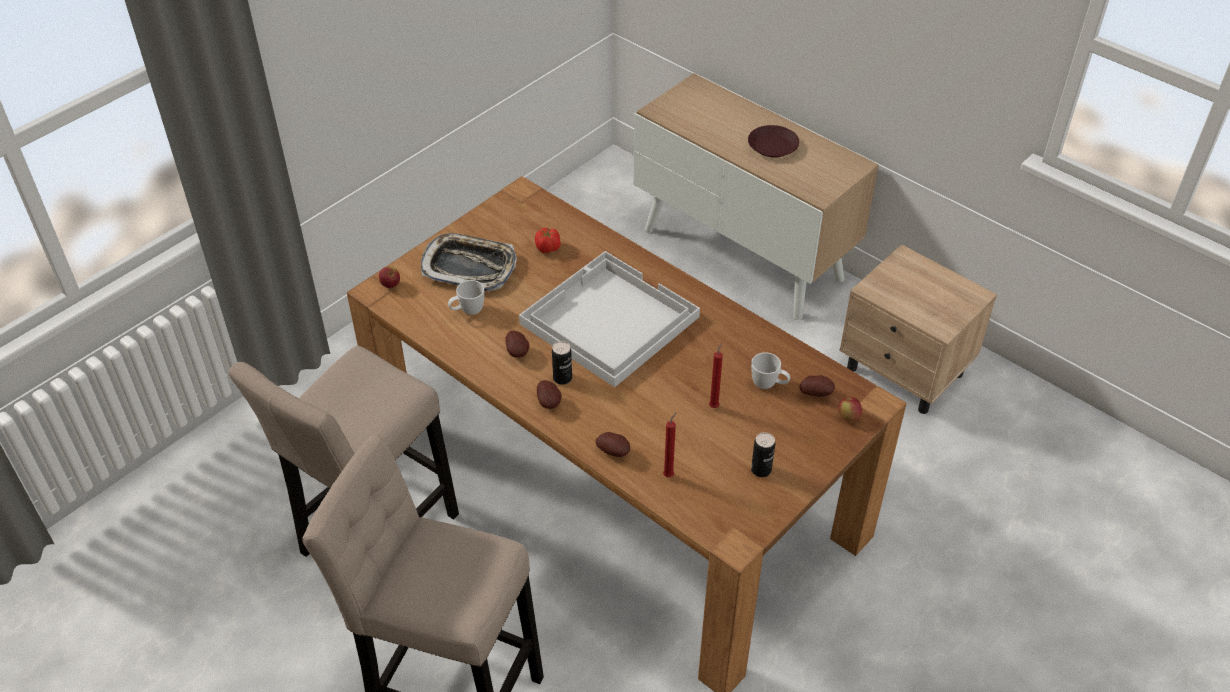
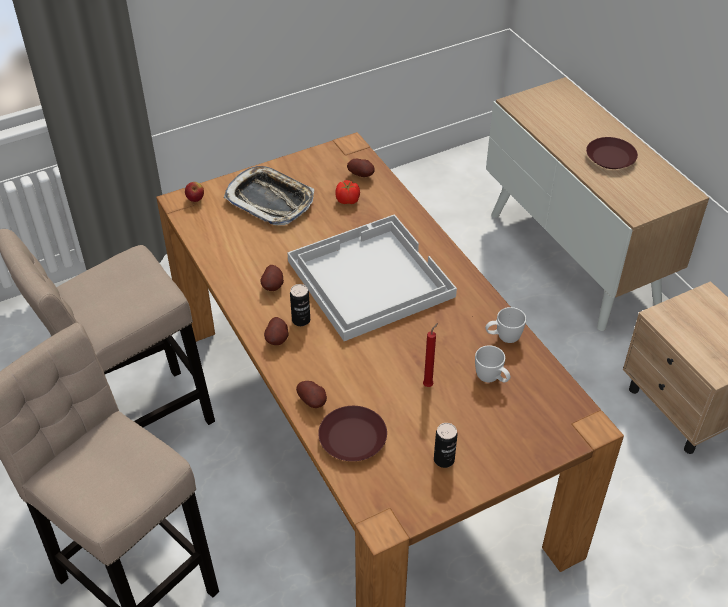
camera: 20 degrees right, 0 degrees up
(467, 311) = (248, 239): white mug -> white mug (503, 338)
(669, 474) = (353, 438): red candle -> brown plate
(816, 393) = (535, 400): potato -> potato (362, 175)
(848, 417) = (556, 432): apple -> none

